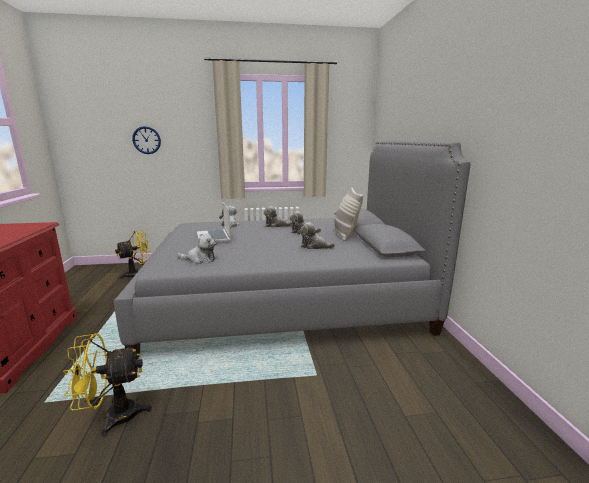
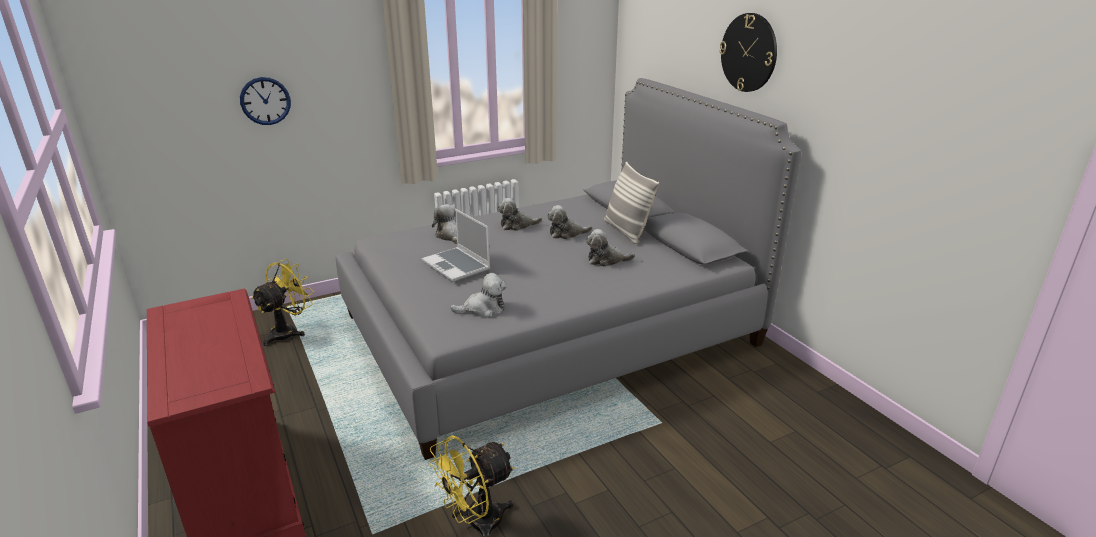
camera: 20 degrees left, 10 degrees up
(440, 100) = (749, 52): none -> wall clock

